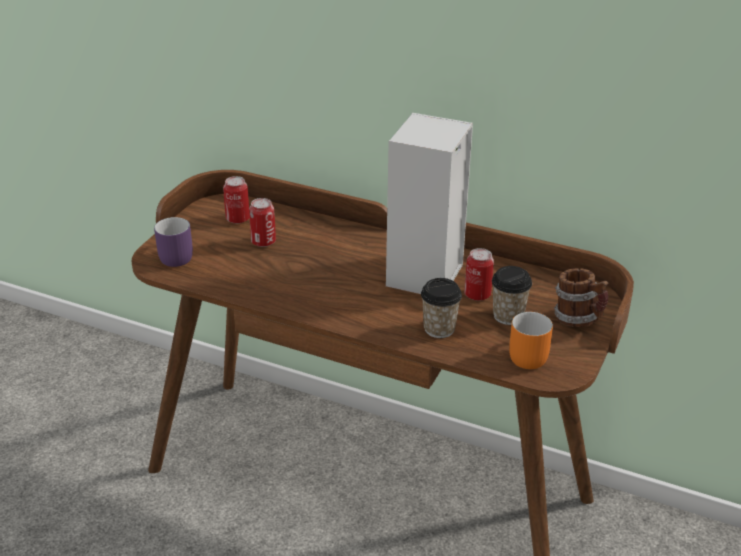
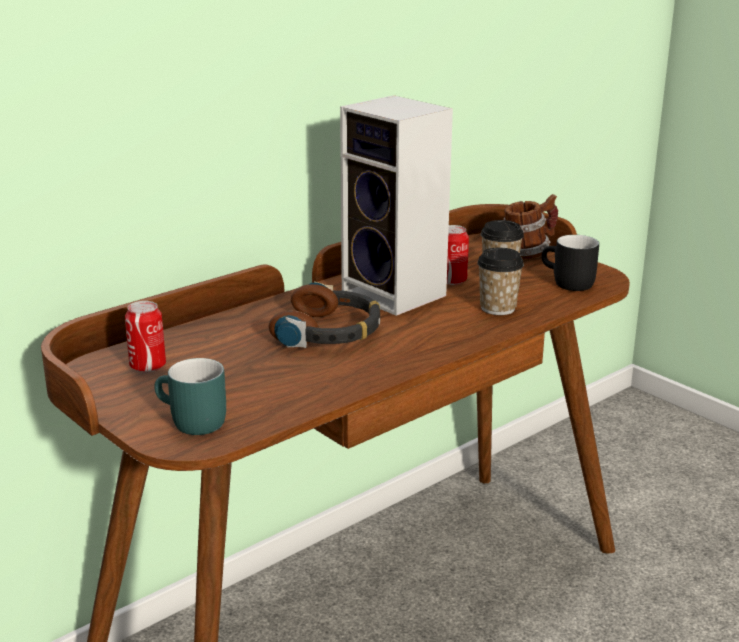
camera: 65 degrees left, 10 degrees down
(174, 255) = (190, 423): purple mug -> turquoise mug
(263, 242) = (226, 360): can -> none
(335, 266) = (329, 331): none -> headphones
(526, 354) = (566, 283): orange mug -> black mug

